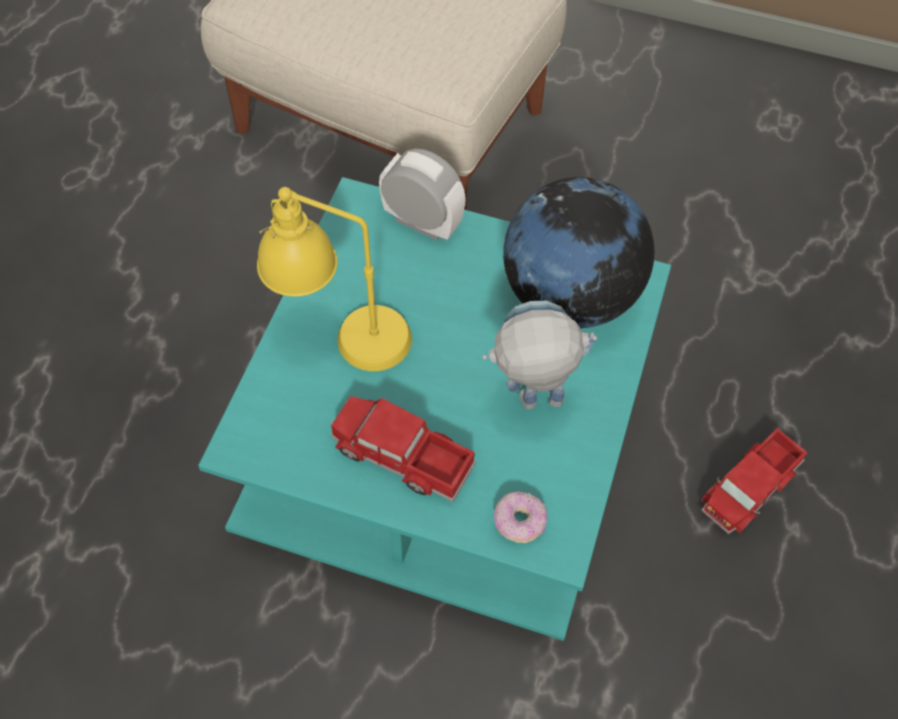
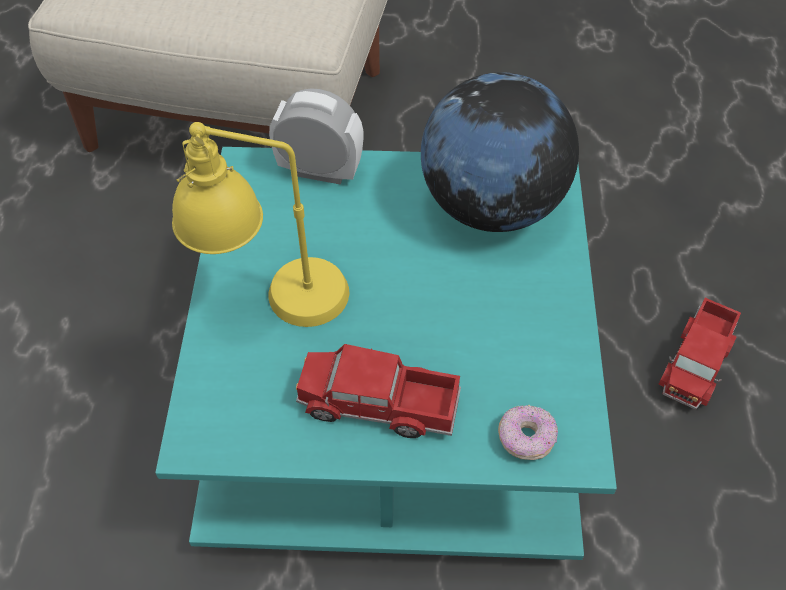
camera: 15 degrees left, 5 degrees down
(529, 404) = (491, 318): toy robot -> none

